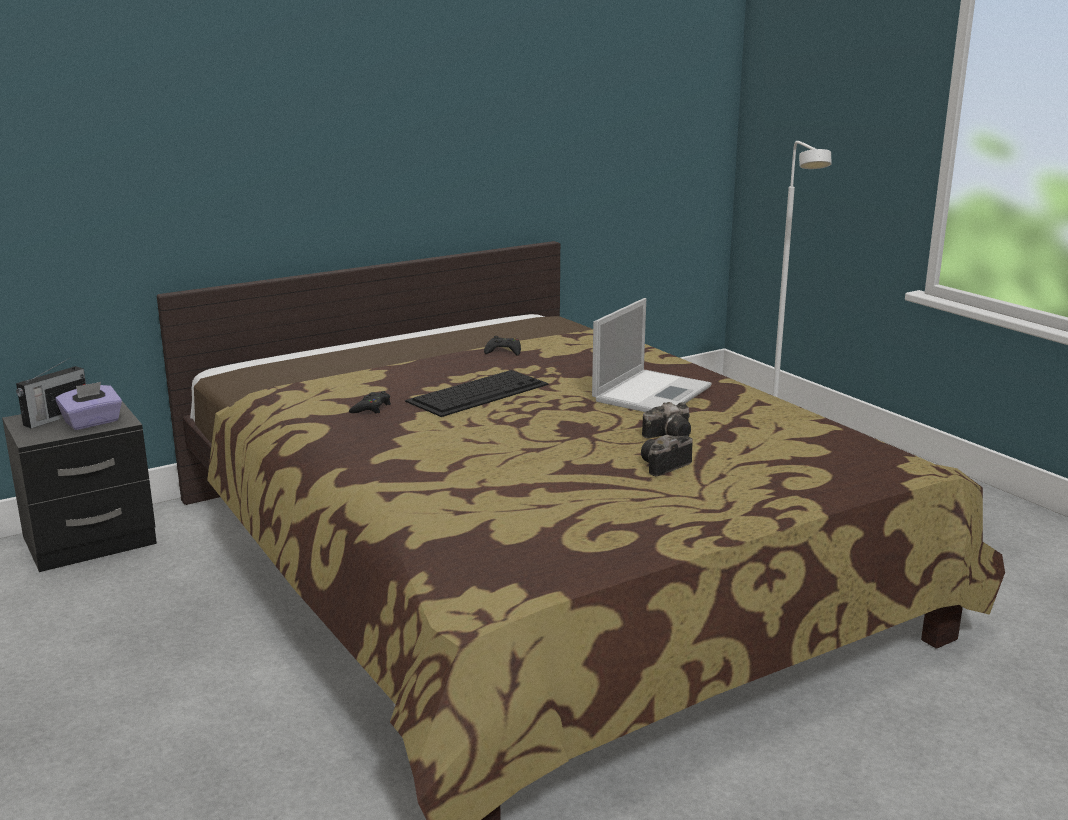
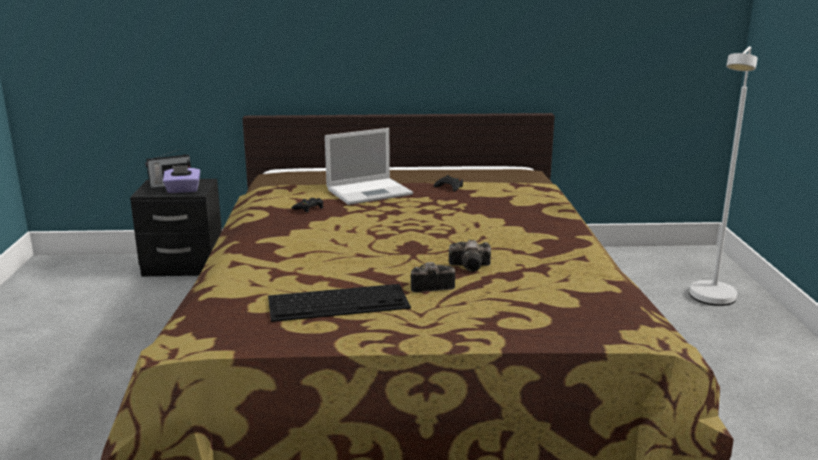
camera: 30 degrees right, 0 degrees up
(479, 392) = (389, 211): keyboard -> keyboard (339, 302)
(652, 393) = (507, 234): laptop -> laptop (370, 191)

